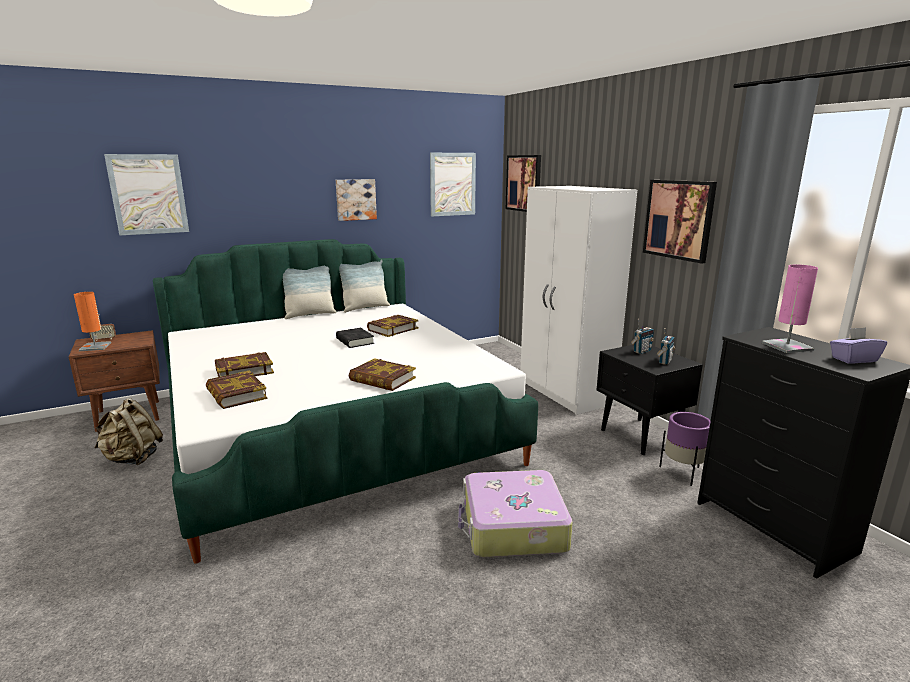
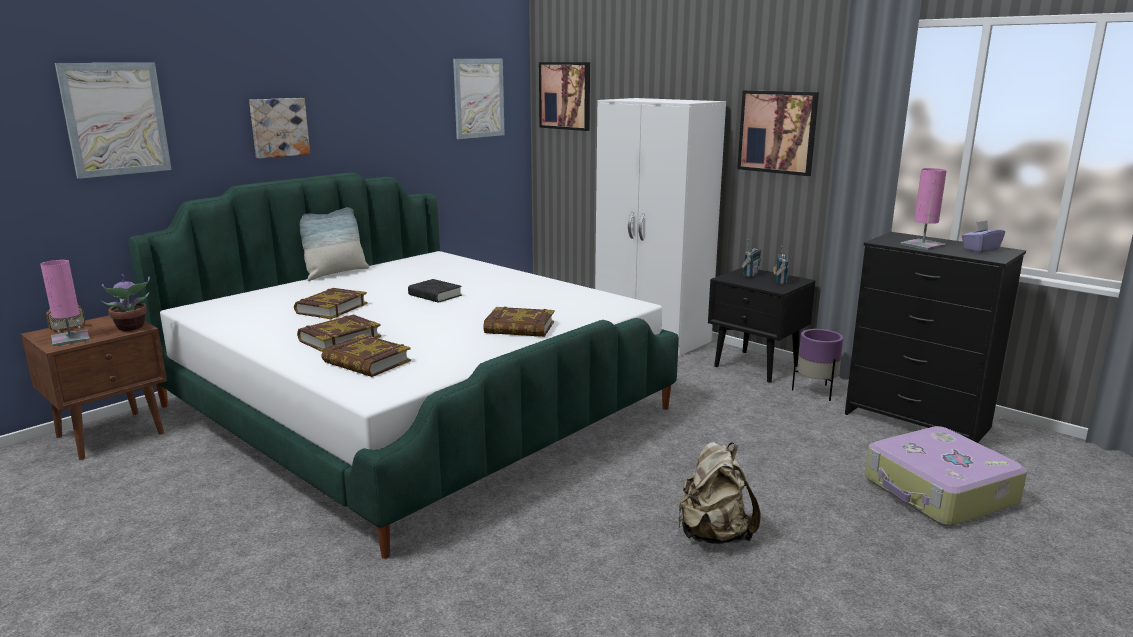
camera: 20 degrees left, 0 degrees up
(95, 347) = (70, 339): orange table lamp -> pink table lamp
(132, 459) = (178, 479): beige backpack -> beige backpack (713, 535)
(137, 343) = (131, 327): none -> potted plant
(355, 199) = (372, 120): picture -> picture (278, 127)
(365, 308) = (398, 260): pillow -> none
(392, 329) = (464, 279): book -> book (331, 308)
(512, 526) = (695, 462): suitcase -> suitcase (939, 492)

